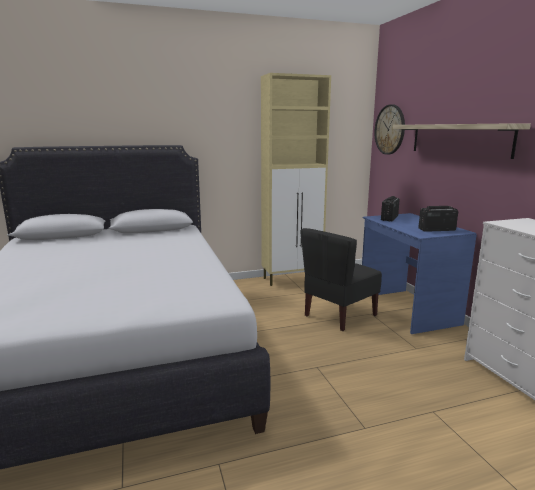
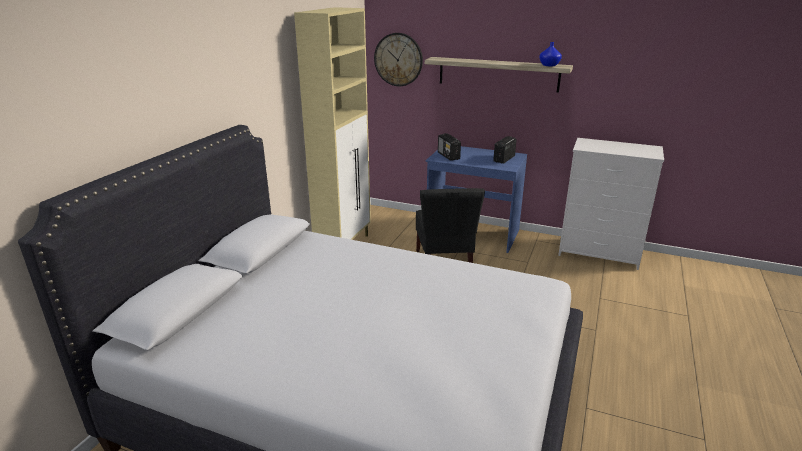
camera: 50 degrees left, 10 degrees up
(495, 123) = (549, 65): none -> blue vase

